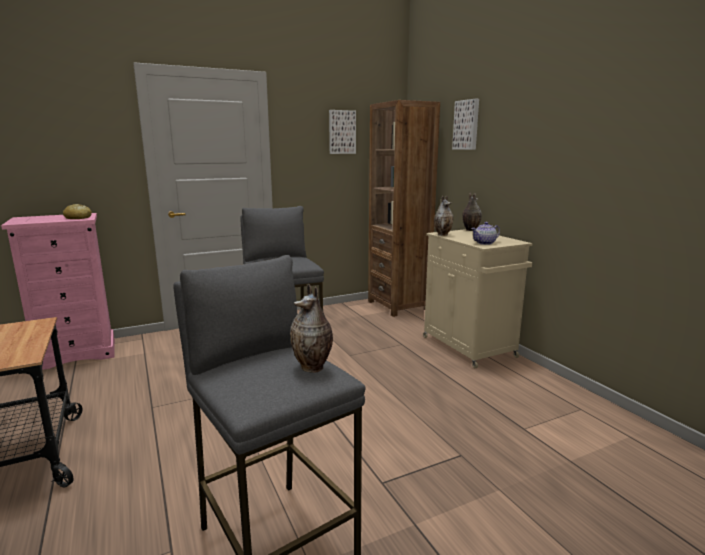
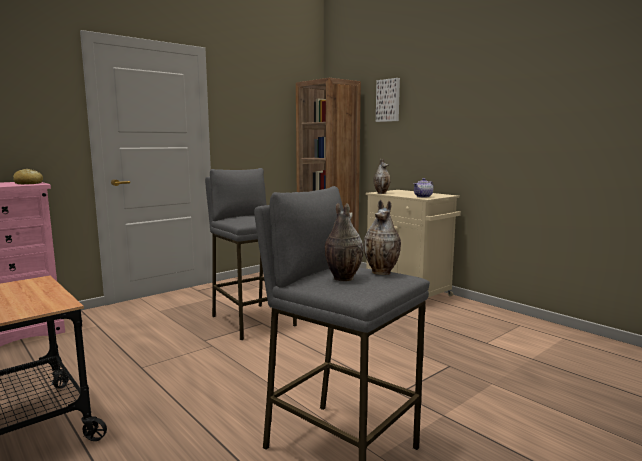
camera: 15 degrees left, 5 degrees down
(341, 132) = (271, 107): picture -> none
(470, 230) = (399, 190): vase -> vase (342, 278)

